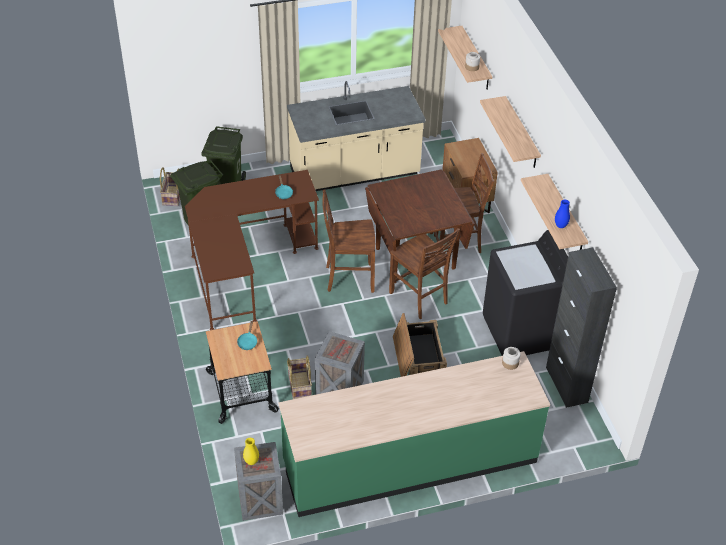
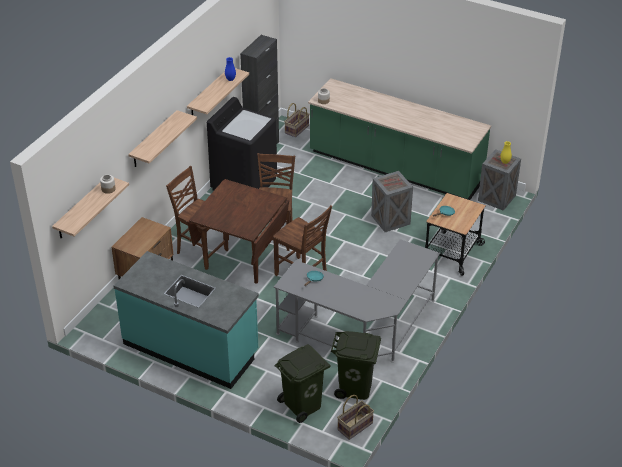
camera: 135 degrees left, 5 degrees down
(244, 265) = (362, 330): brown desk -> grey desk
(299, 386) = (412, 235): basket -> basket (297, 129)
(354, 173) = (191, 348): beige counter -> turquoise counter
(417, 356) = (322, 208): crate -> none

